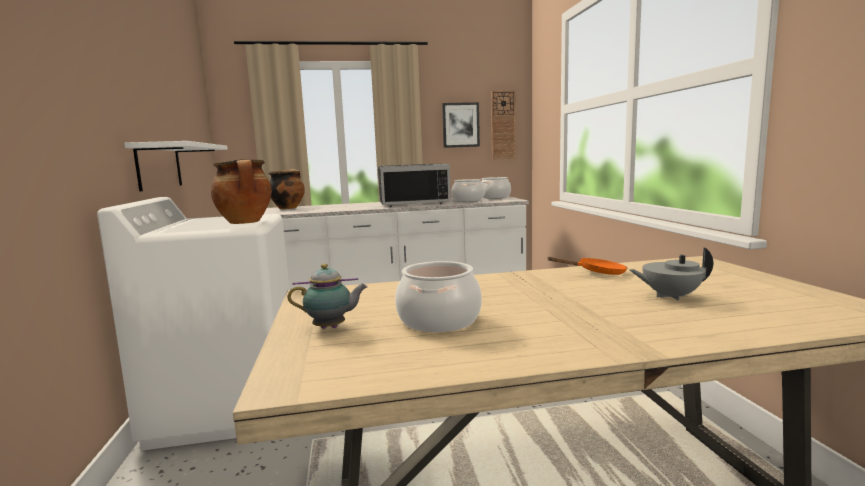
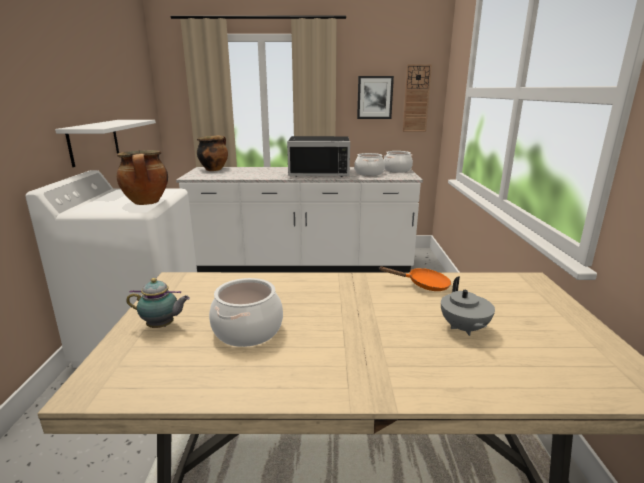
camera: 10 degrees right, 10 degrees up
(670, 296) = (463, 328): grey teapot -> grey teapot turned 105 degrees counterclockwise

